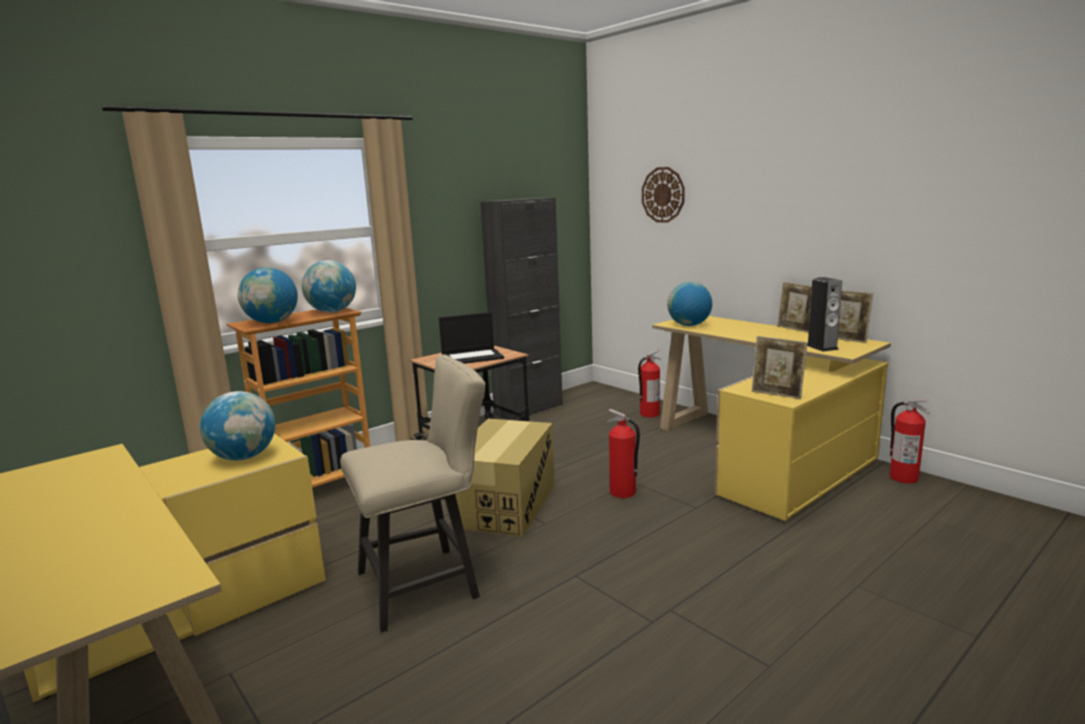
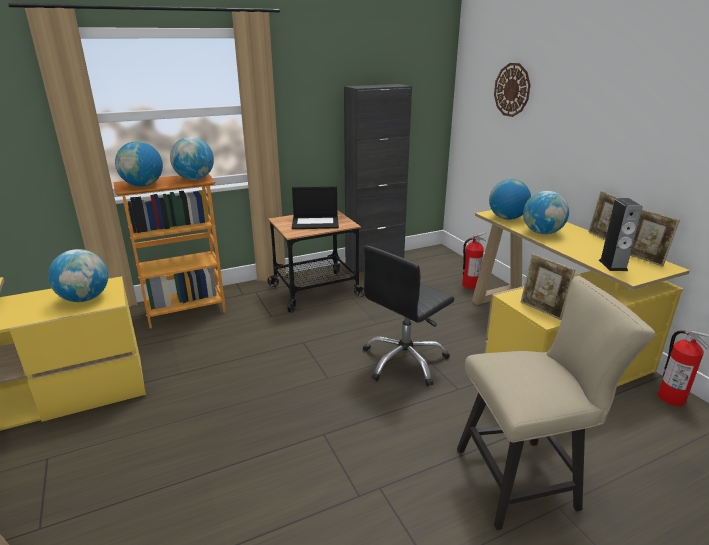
camera: 15 degrees right, 10 degrees up
(427, 583) = (212, 413): beige chair -> beige chair (524, 478)
(506, 505) = (307, 354): cardboard box -> none
(622, 493) = (404, 361): fire extinguisher -> black office chair
(734, 332) = (542, 233): none -> globe

